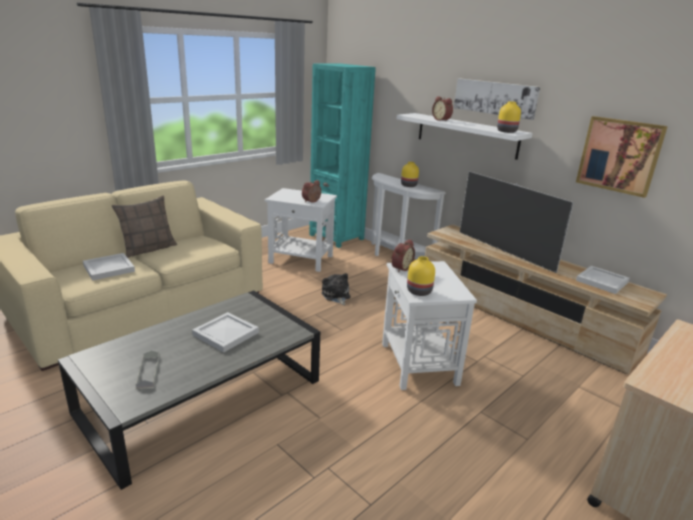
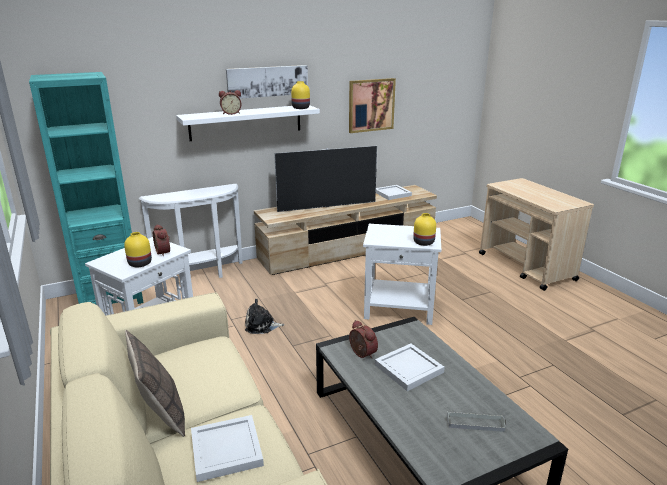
camera: 70 degrees left, 0 degrees up
(400, 268) = (377, 241): alarm clock -> alarm clock (361, 354)
(409, 185) = (204, 192): yellow vase -> yellow vase (139, 263)

